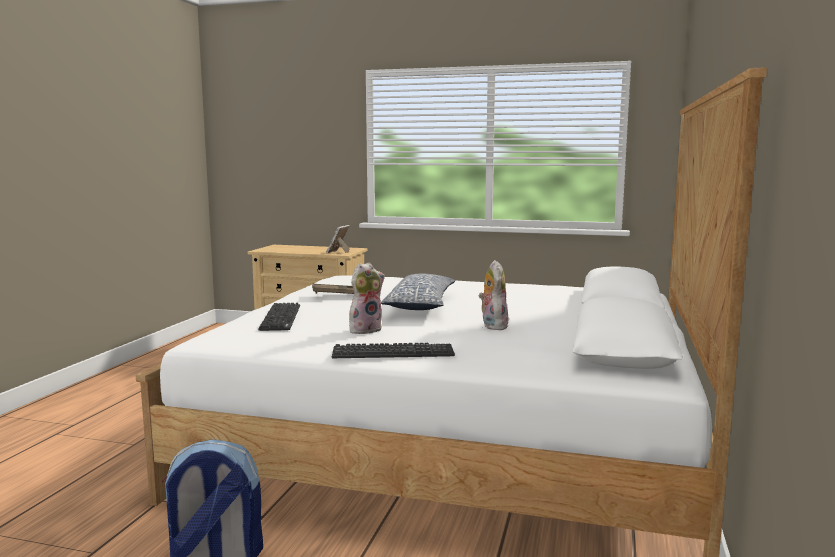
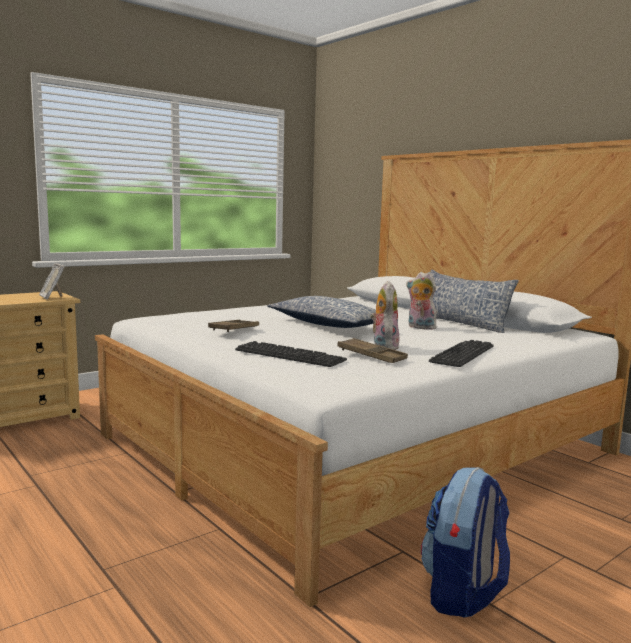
camera: 55 degrees left, 0 degrees up
(320, 332) = (371, 356): none -> brown tray
(563, 332) = (461, 323): none -> pillow

